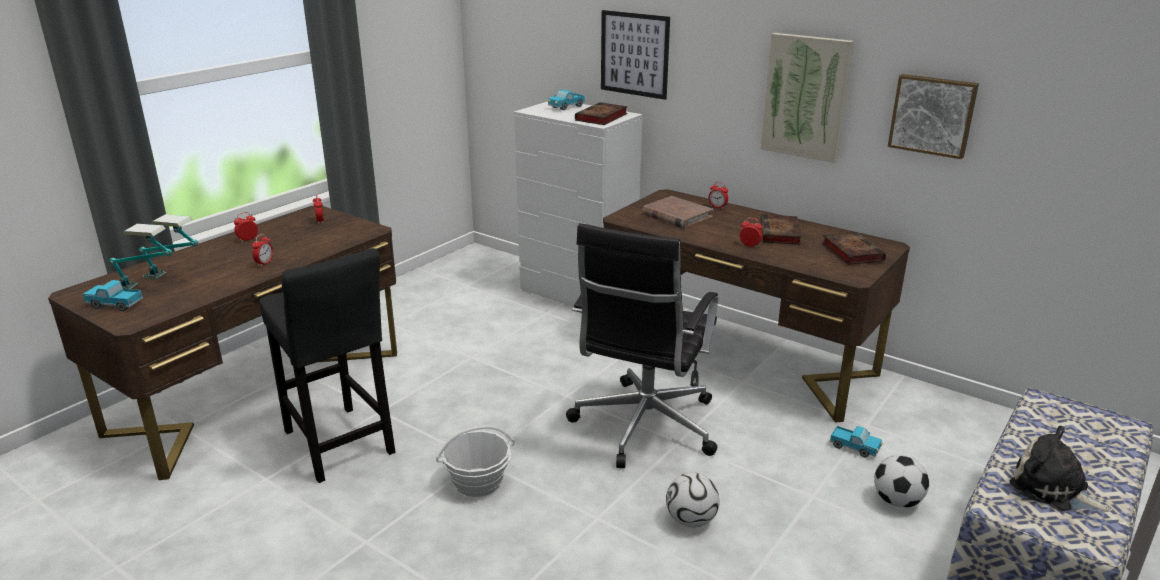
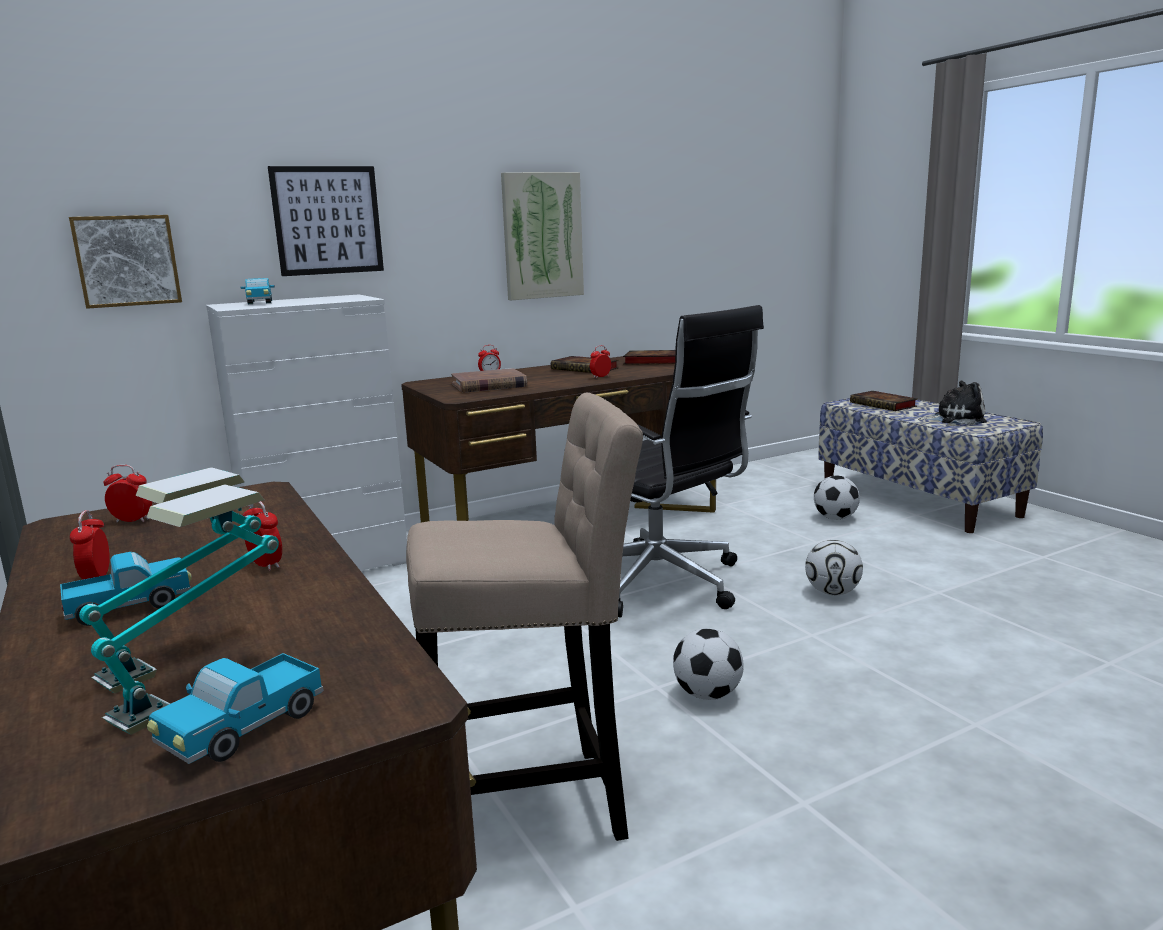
camera: 65 degrees left, 10 degrees down
(339, 446) = (534, 805): black stool -> beige stool
(478, 482) = (707, 694): basket -> football
(601, 118) = (341, 298): book -> book (884, 405)
(855, 448) = (756, 514): toy truck -> toy truck (131, 607)
(932, 115) = (647, 232): picture -> picture (127, 261)
(1053, 489) = (955, 419): plush toy -> plush toy turned 150 degrees counterclockwise

